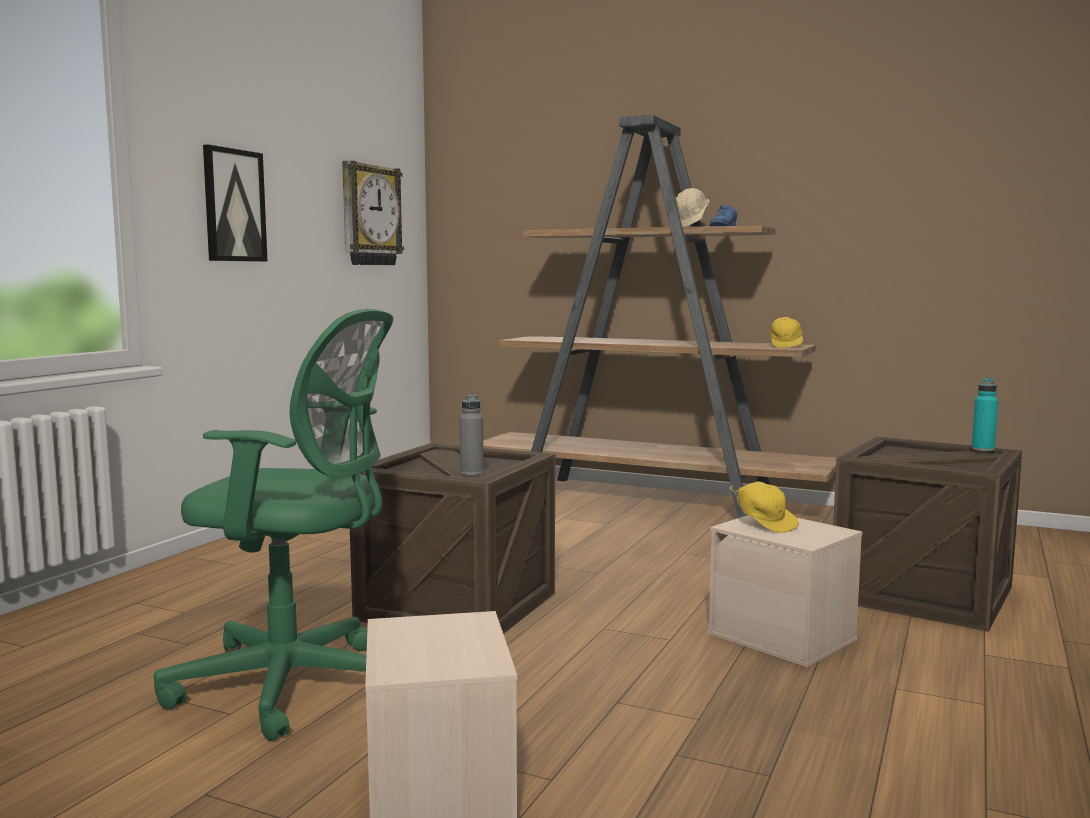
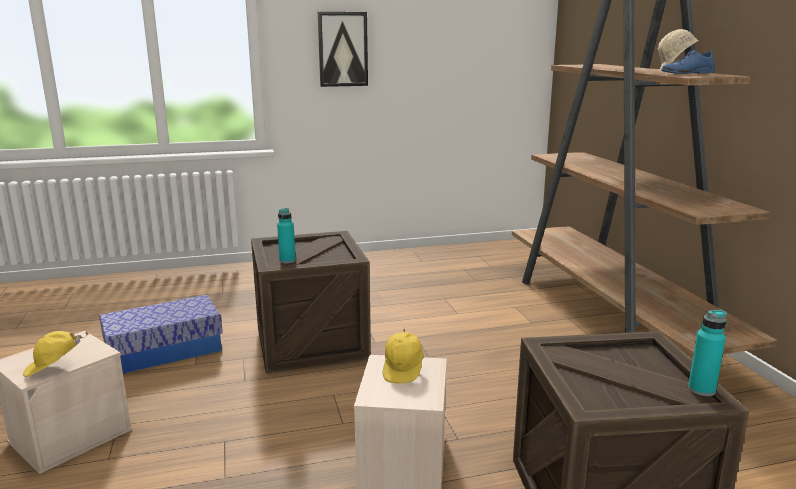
camera: 50 degrees right, 10 degrees up
(296, 685) = (164, 351): green office chair -> storage box
(369, 215) = (481, 46): wall clock -> none
(471, 472) = (287, 260): grey bottle -> turquoise bottle
(786, 346) = (717, 207): yellow cap -> yellow cap (54, 367)

